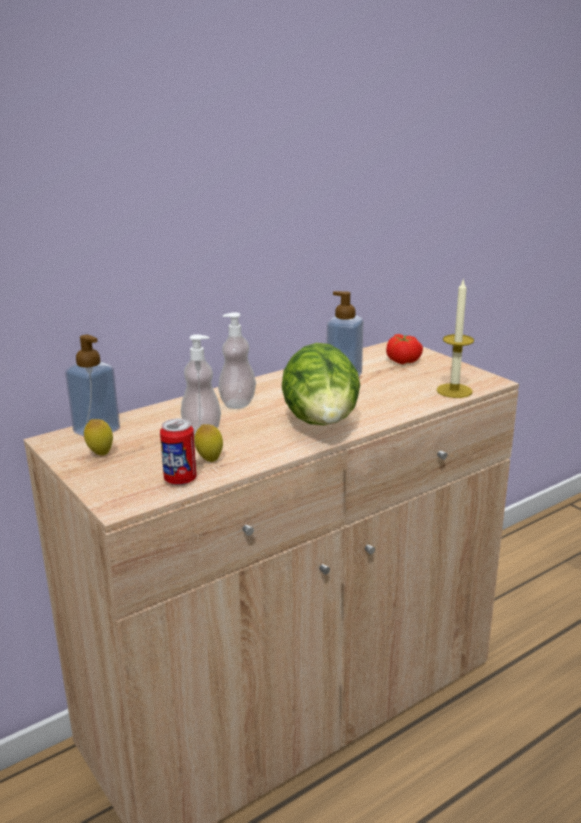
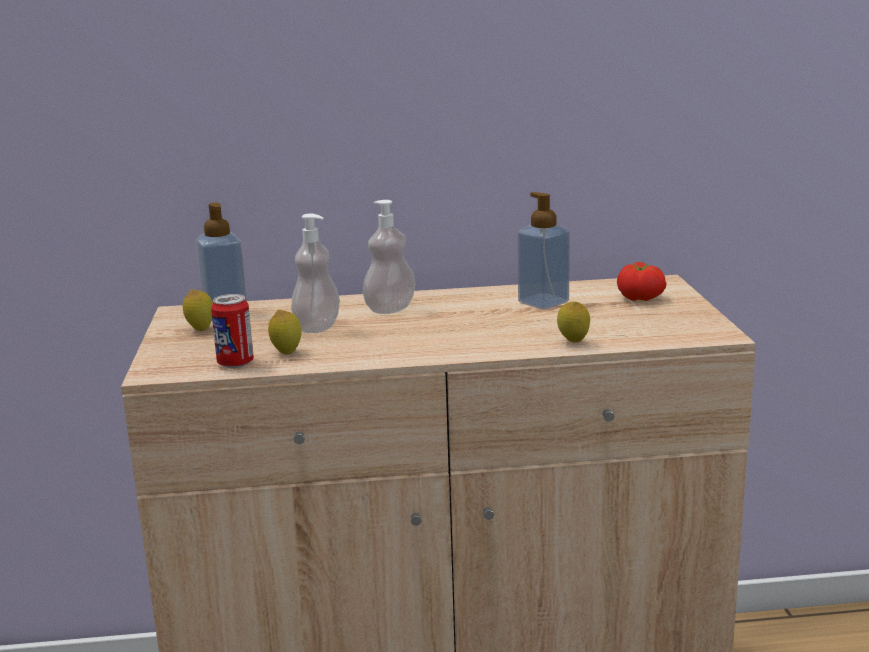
camera: 30 degrees right, 5 degrees down
(322, 424) = (445, 343): lettuce -> none
(410, 406) = (573, 342): none -> lemon
(454, 391) = (654, 337): candle -> none

